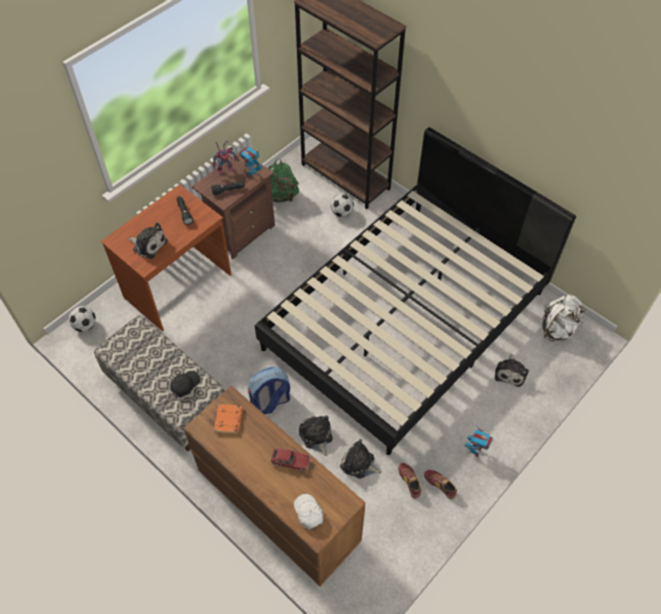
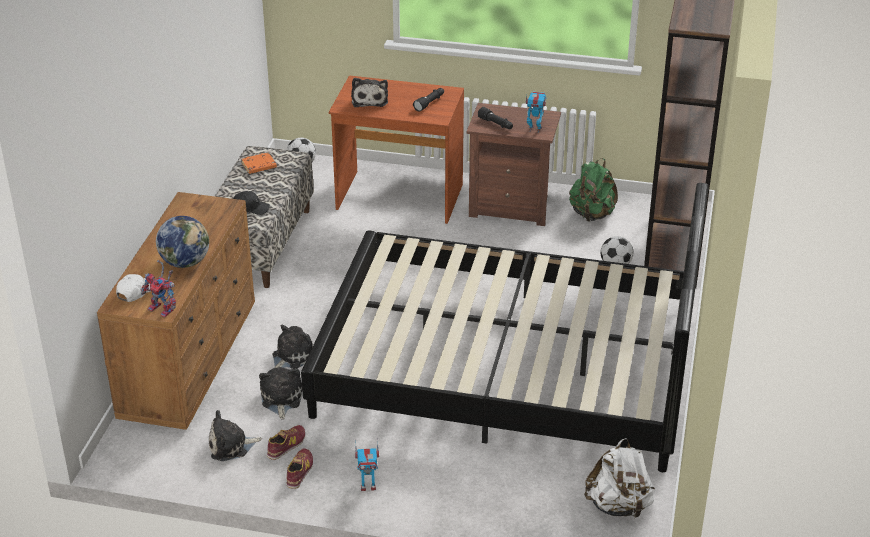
camera: 60 degrees right, 20 degrees down
(226, 168) = (524, 112): toy robot -> toy robot (164, 310)
(229, 420) = (204, 213): orange book -> orange book (259, 166)
(270, 402) = (309, 309): backpack -> none
(290, 461) = (185, 262): toy car -> globe
(510, 372) = (507, 481): plush toy -> plush toy (231, 446)

